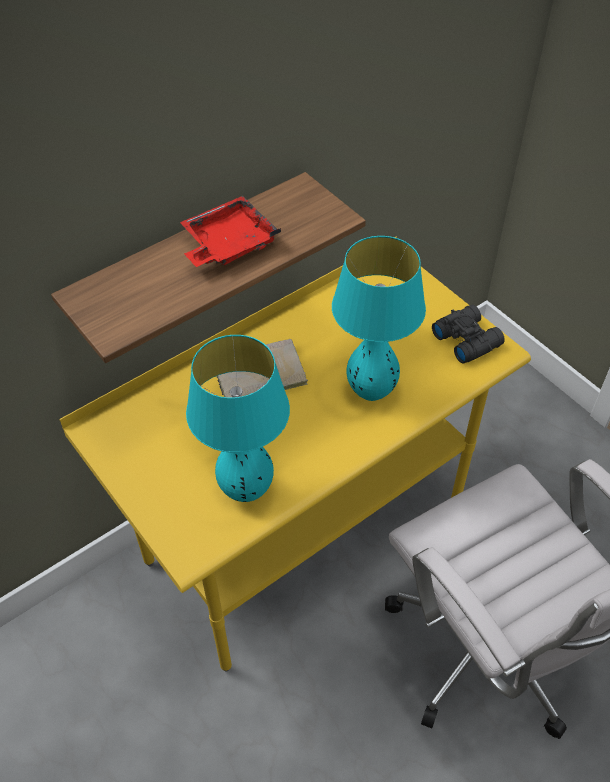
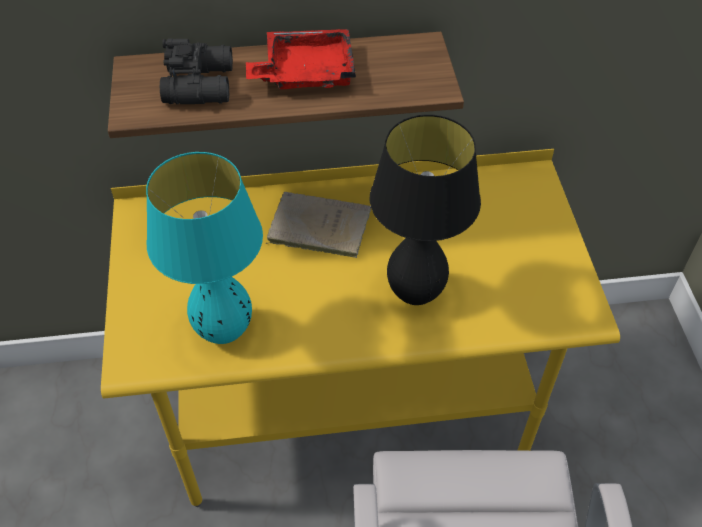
camera: 30 degrees right, 0 degrees up
(371, 392) = (415, 294): turquoise table lamp -> black table lamp
(466, 339) = (558, 286): black binoculars -> black binoculars (201, 83)

